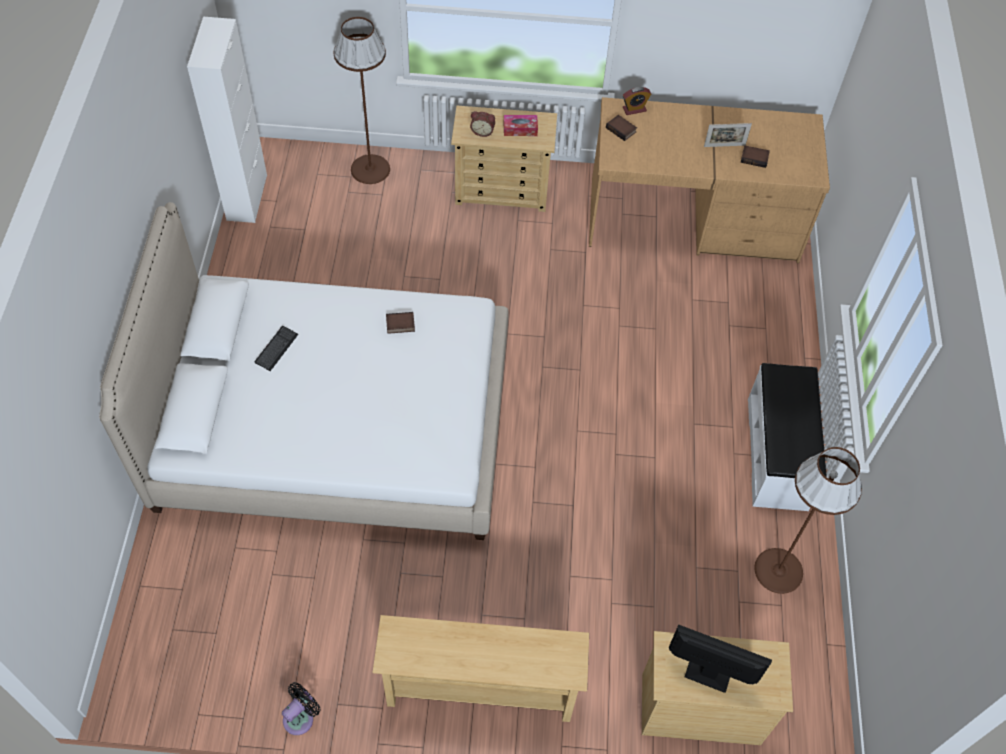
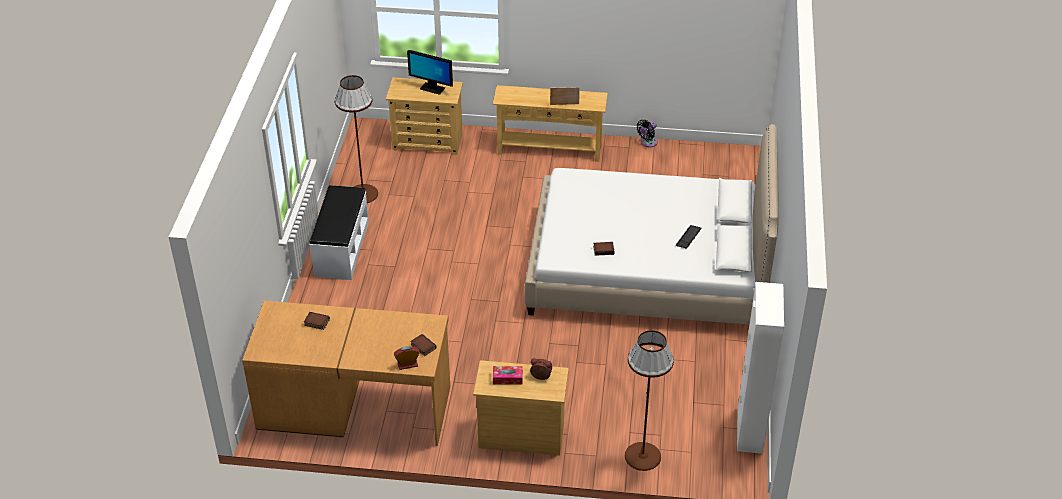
camera: 175 degrees left, 15 degrees down
(724, 146) = (338, 333): picture frame -> picture frame (564, 104)

